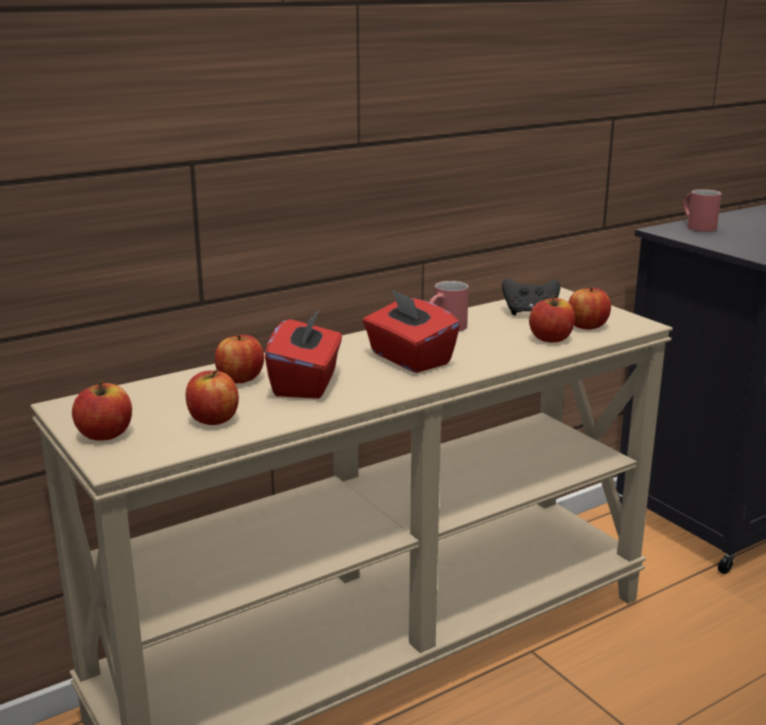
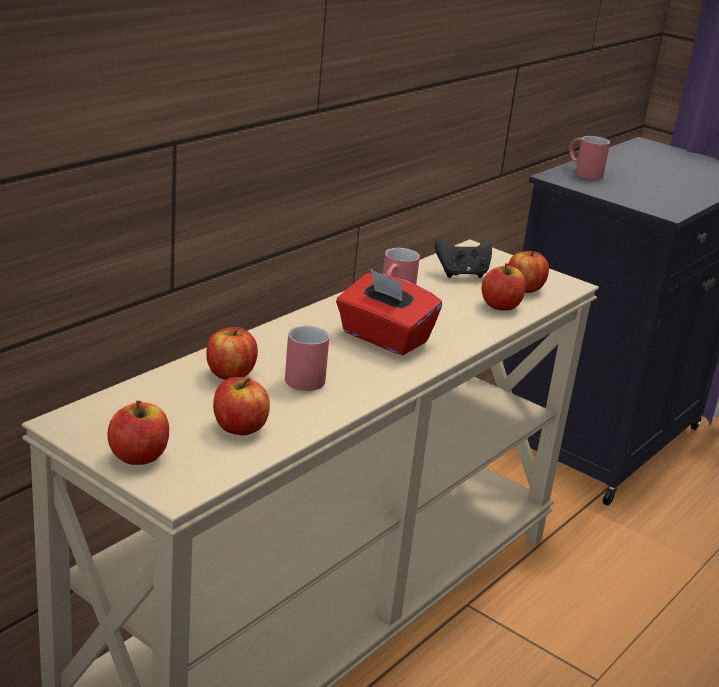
camera: 20 degrees left, 5 degrees up
(306, 383) = (303, 375): red tissue box -> red mug

